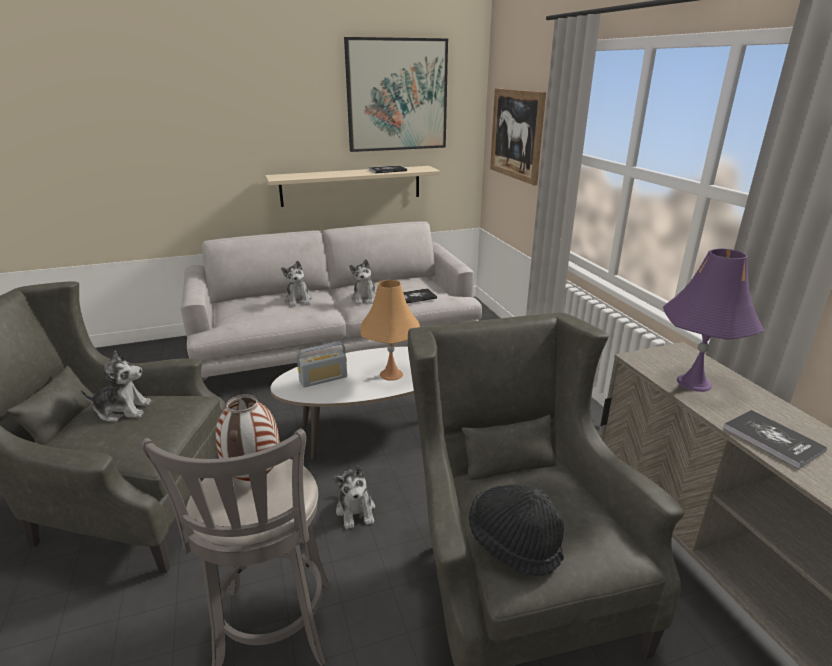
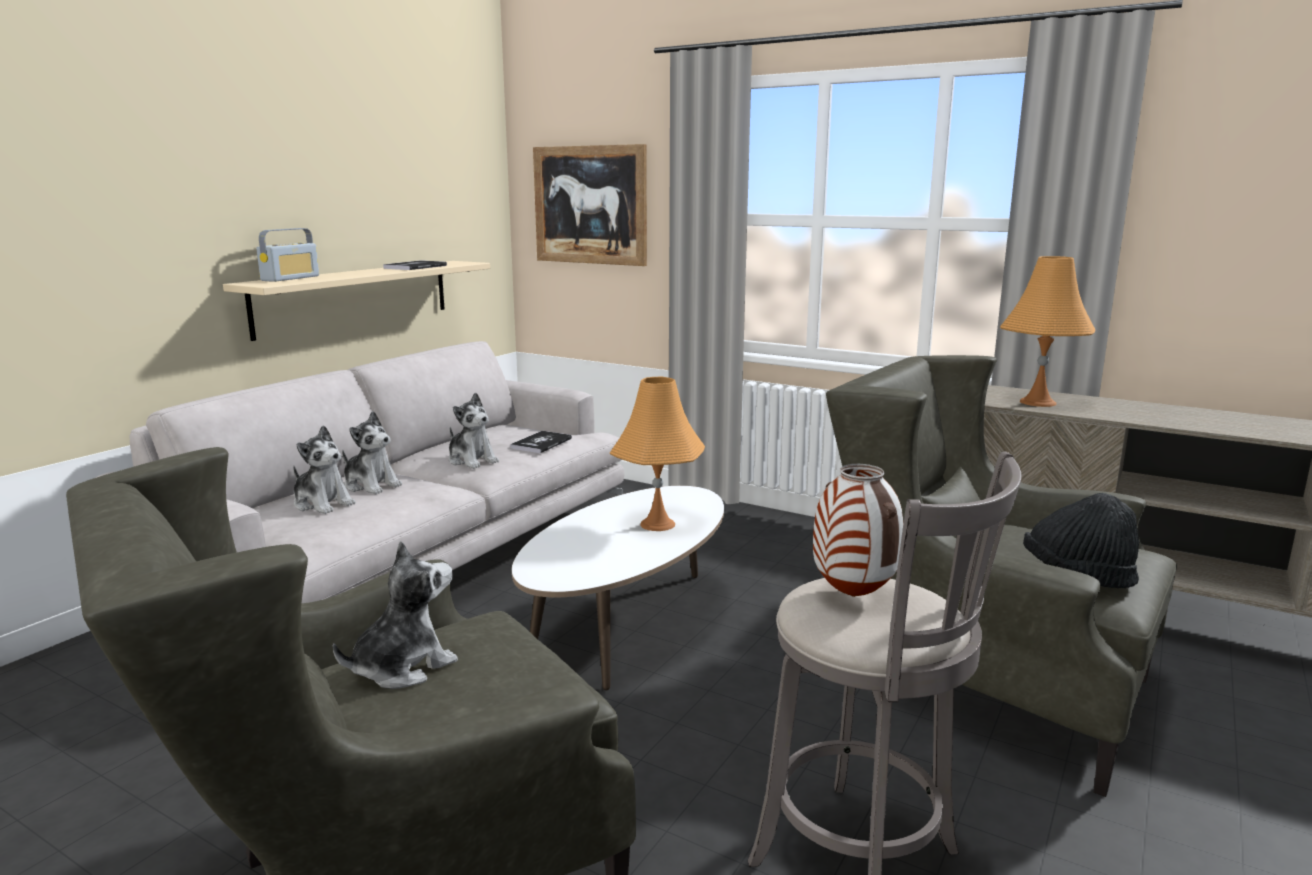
camera: 40 degrees left, 10 degrees down
(323, 379) = (583, 555): radio -> radio (290, 278)
(356, 511) = (748, 710): plush toy -> plush toy (323, 503)
(397, 95) = (406, 153): picture -> none
(694, 383) = (1037, 402): purple table lamp -> orange table lamp
(772, 439) = (1151, 417): book -> none

